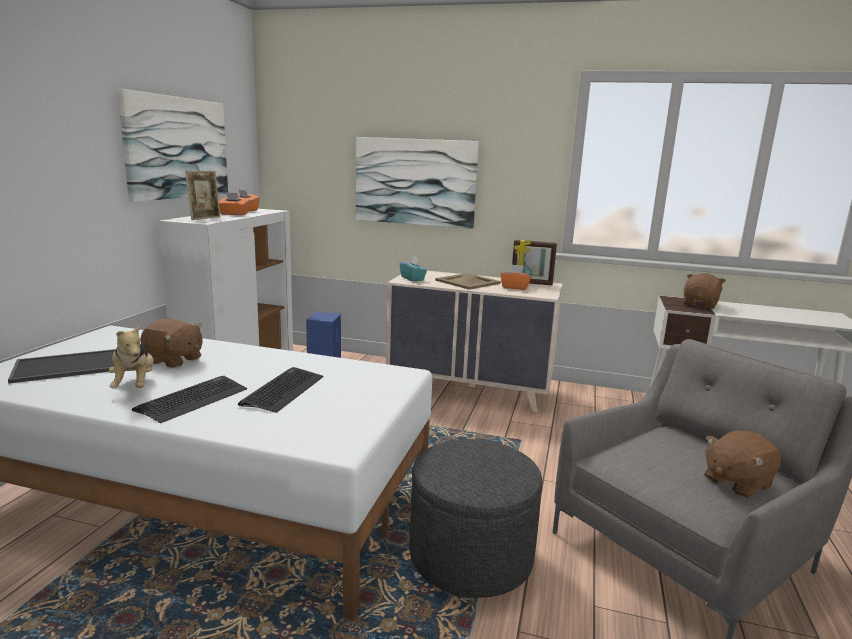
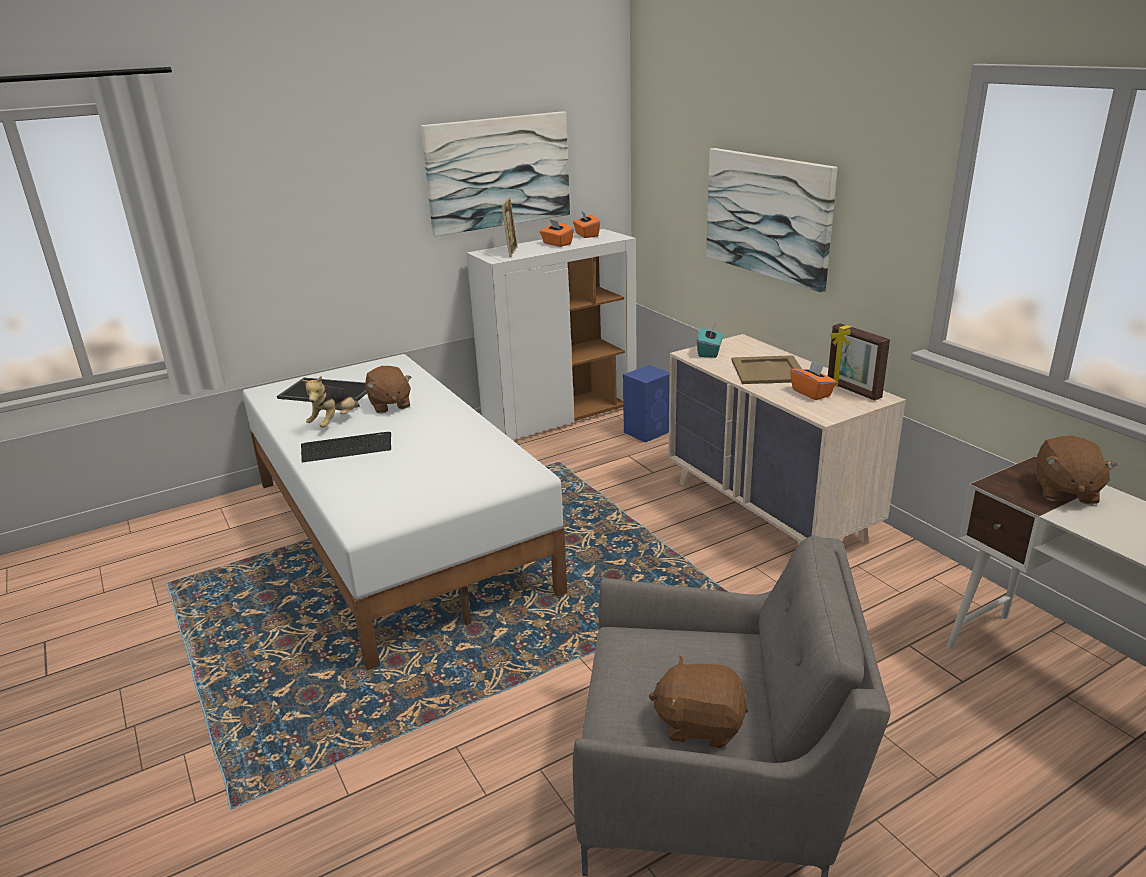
camera: 45 degrees right, 10 degrees up
(205, 218) = (511, 252): picture frame -> picture frame turned 60 degrees counterclockwise
(283, 390) = (411, 460): keyboard -> none
(470, 556) = (507, 674): grey ottoman -> none
(700, 304) = (1064, 491): brown plush toy -> brown plush toy turned 120 degrees clockwise

